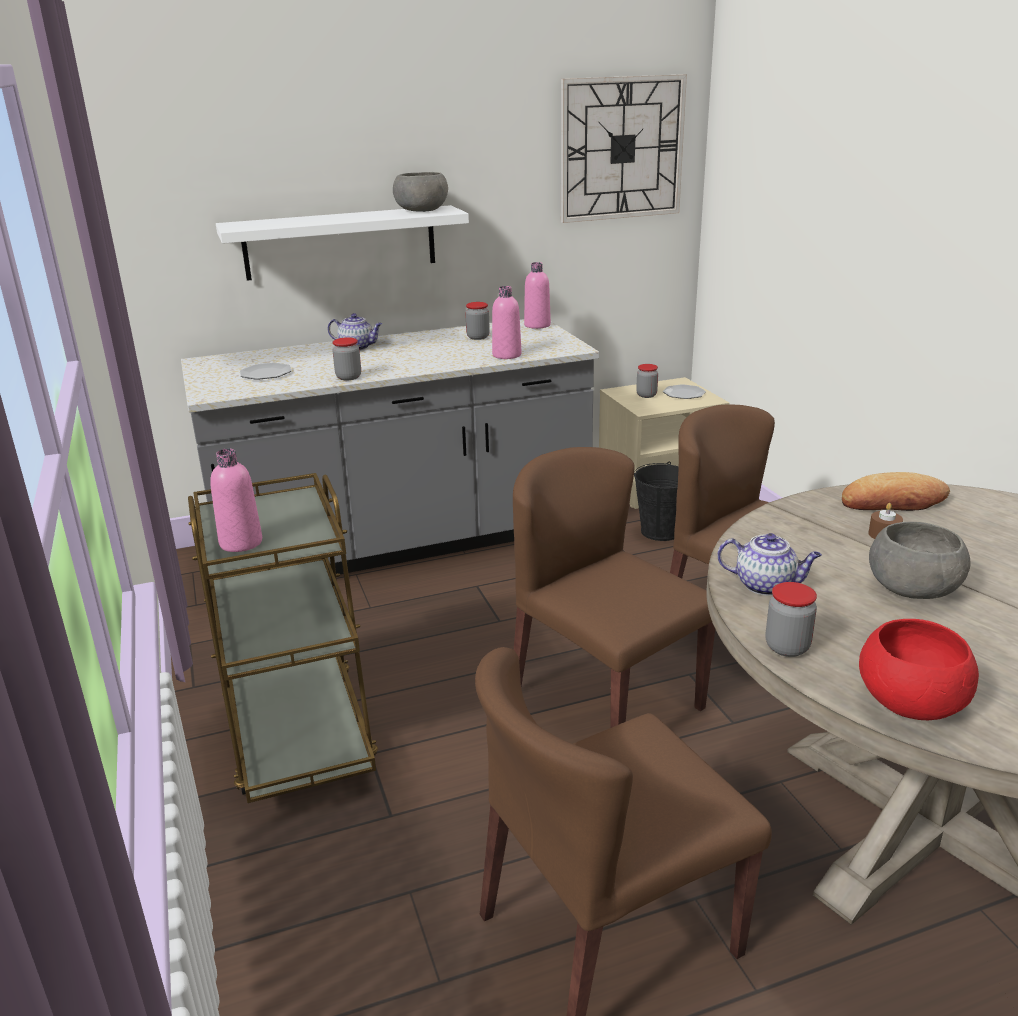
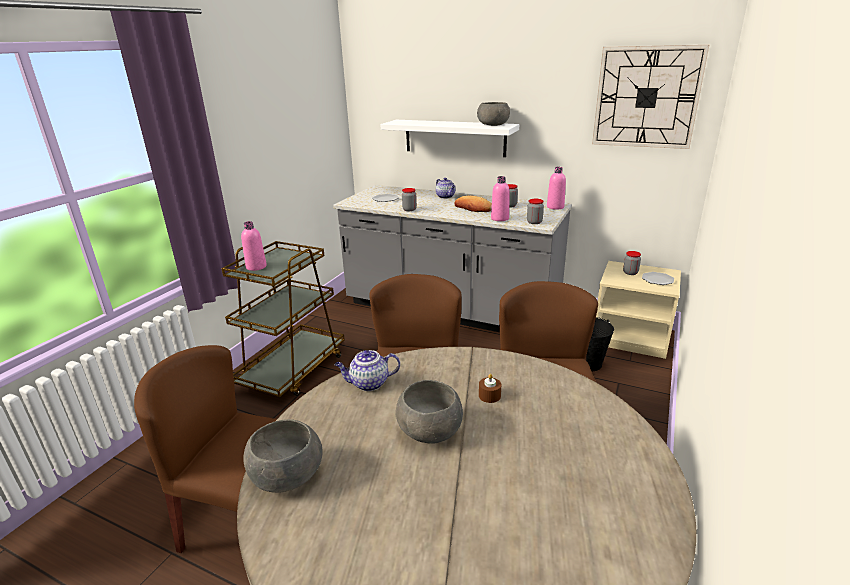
camera: 45 degrees right, 0 degrees up
(766, 585) = (368, 384): teapot -> teapot turned 105 degrees clockwise
(787, 647) = (306, 415): jar -> jar (534, 222)
(893, 502) = (544, 382): bread -> bread (473, 208)
(911, 701) = (286, 476): red bowl -> grey bowl

